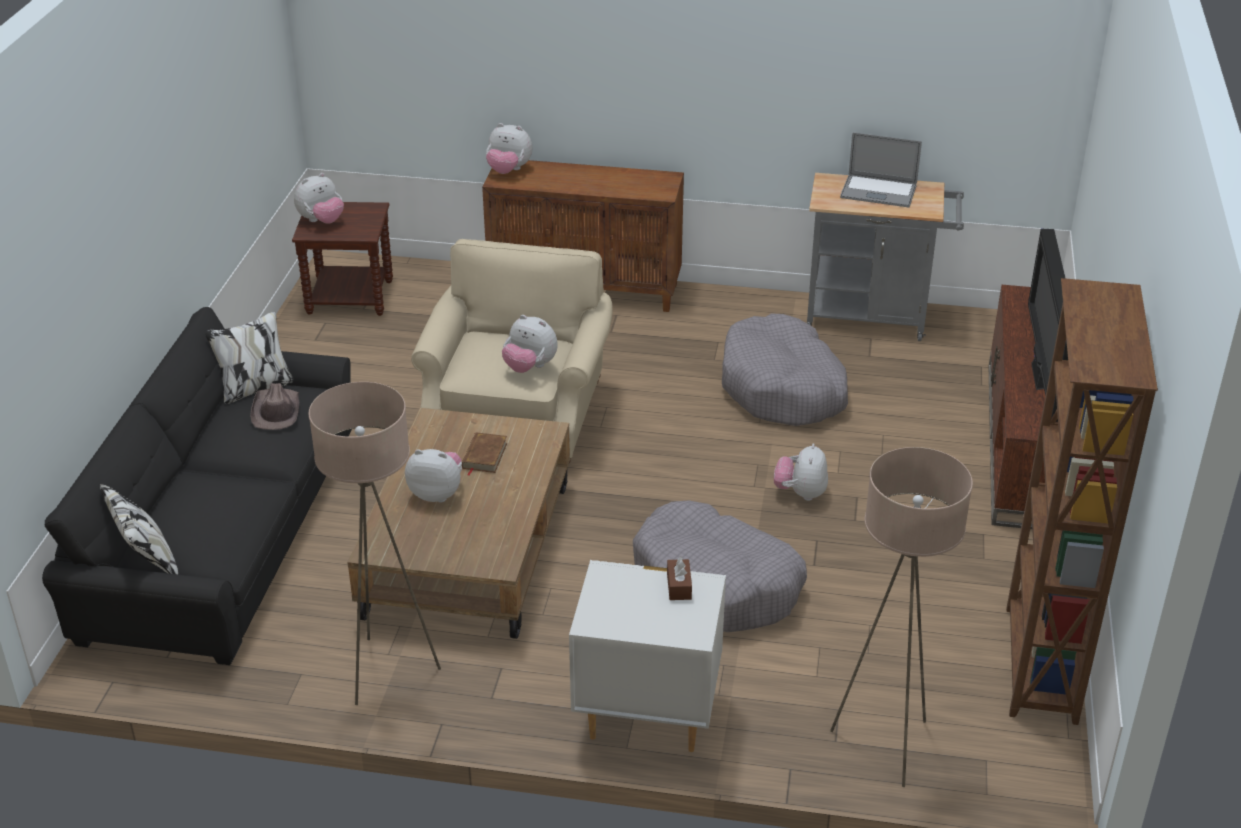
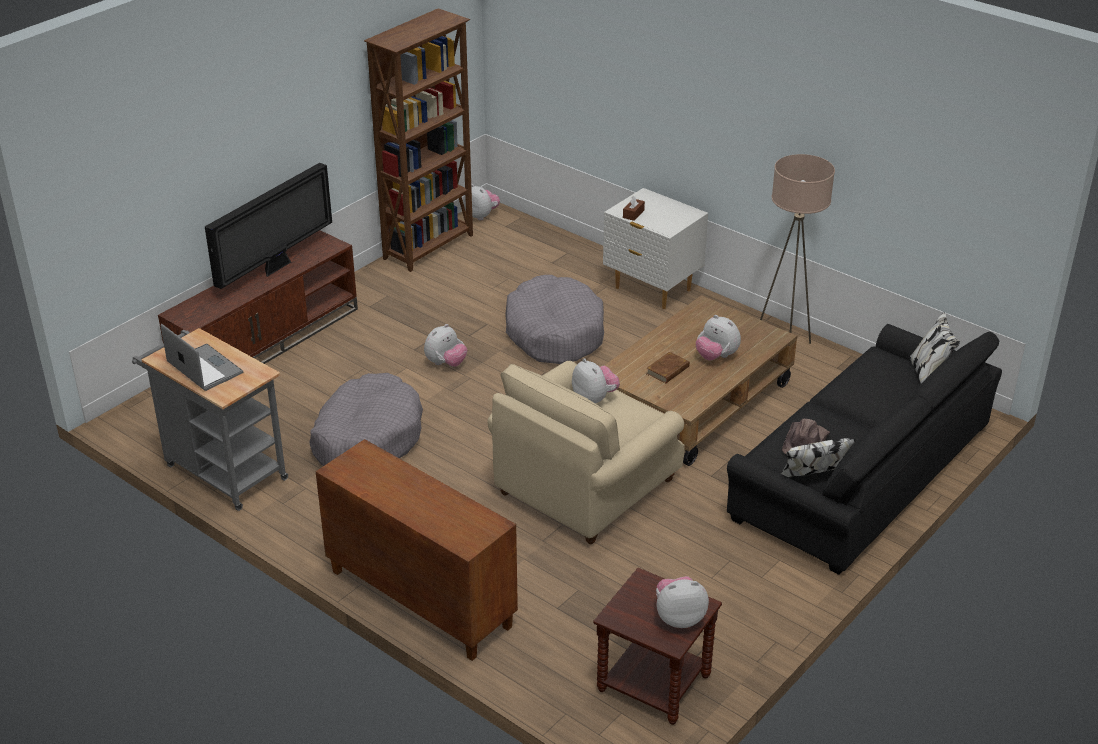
camera: 150 degrees left, 0 degrees up
(509, 171) = (473, 535): plush toy -> plush toy (481, 216)
(885, 745) = (545, 244): beige floor lamp -> none

